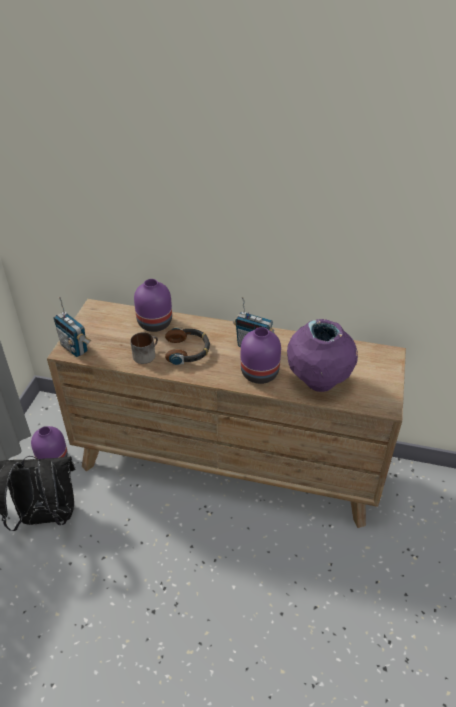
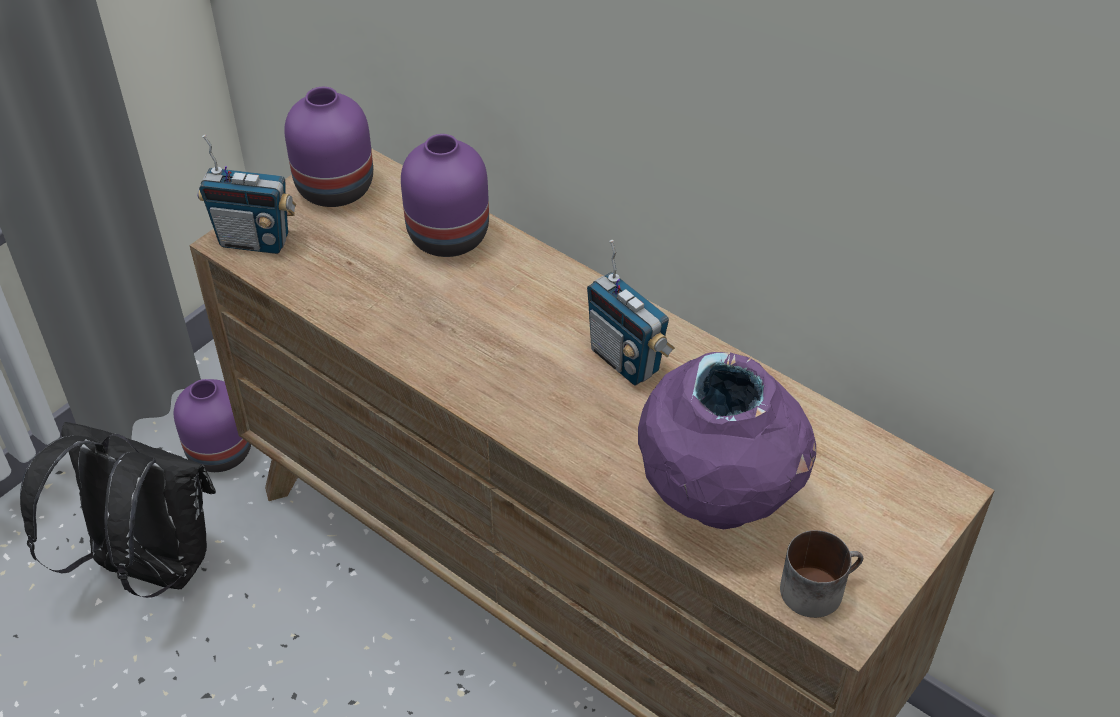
camera: 25 degrees right, 5 degrees up
(75, 348) = (255, 241): radio -> radio turned 60 degrees counterclockwise
(145, 354) = (385, 301): mug -> mug (818, 586)
(187, 350) = (477, 322): headphones -> none
(258, 373) = (596, 429): purple vase -> purple vase (334, 186)

